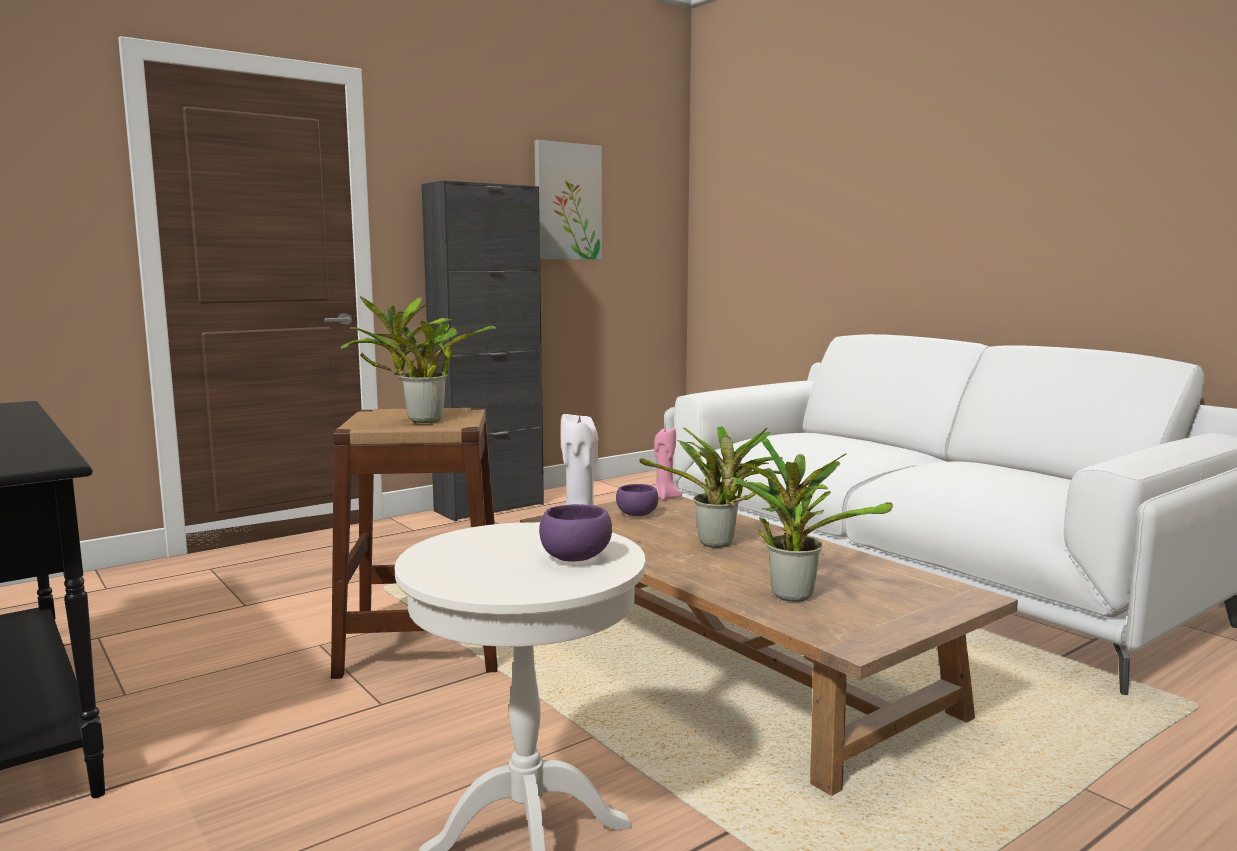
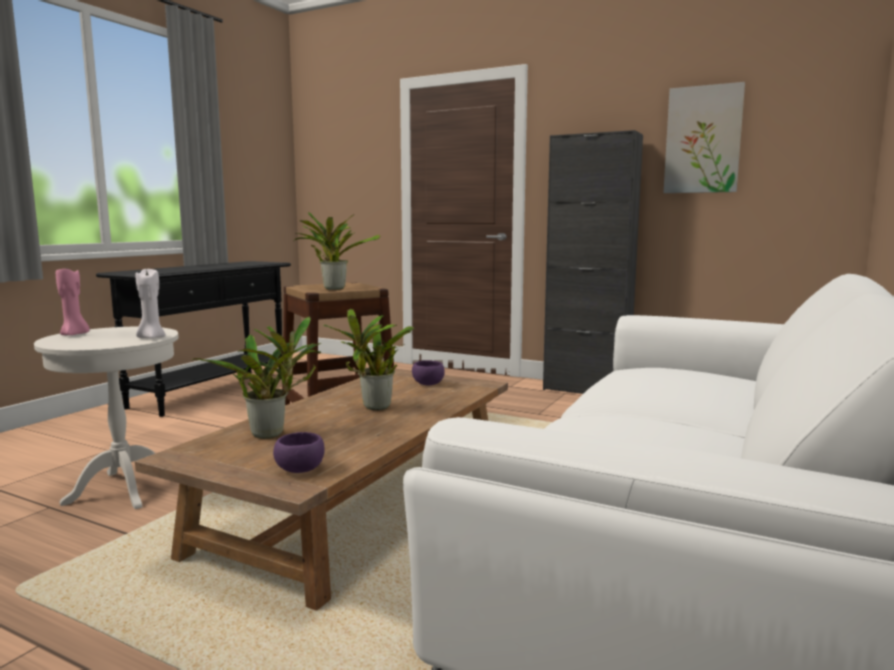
camera: 65 degrees right, 0 degrees up
(577, 558) = (103, 341): purple bowl -> purple bowl (301, 470)
(664, 497) = (486, 384): pink candle -> pink candle (75, 334)

